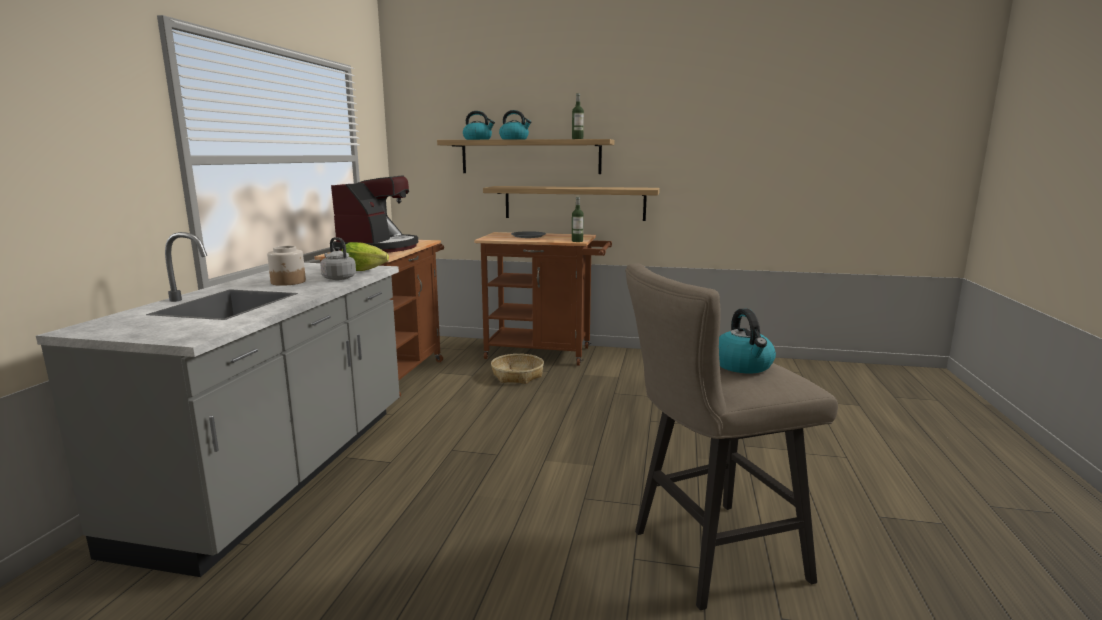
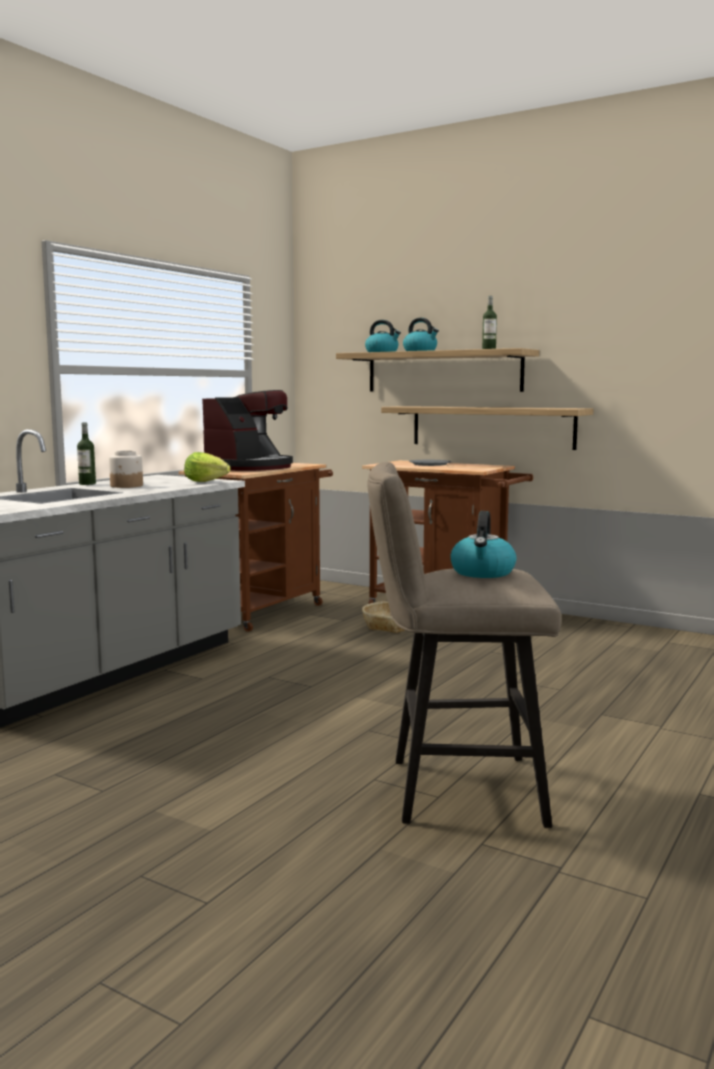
camera: 20 degrees right, 5 degrees down
(338, 278) = (173, 485): grey kettle -> none
(577, 241) = (476, 470): bottle -> bottle (87, 484)

